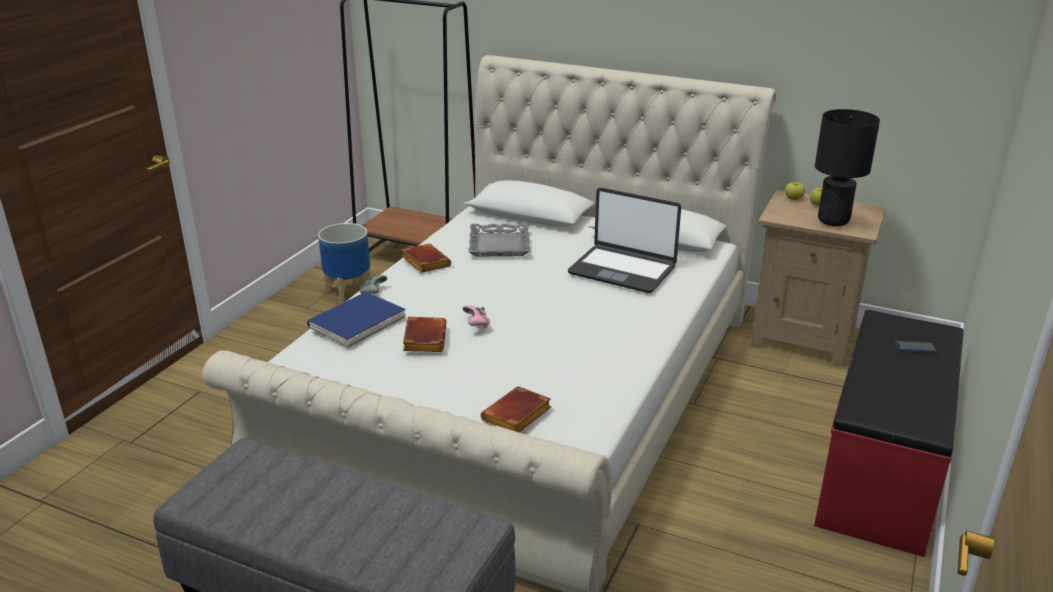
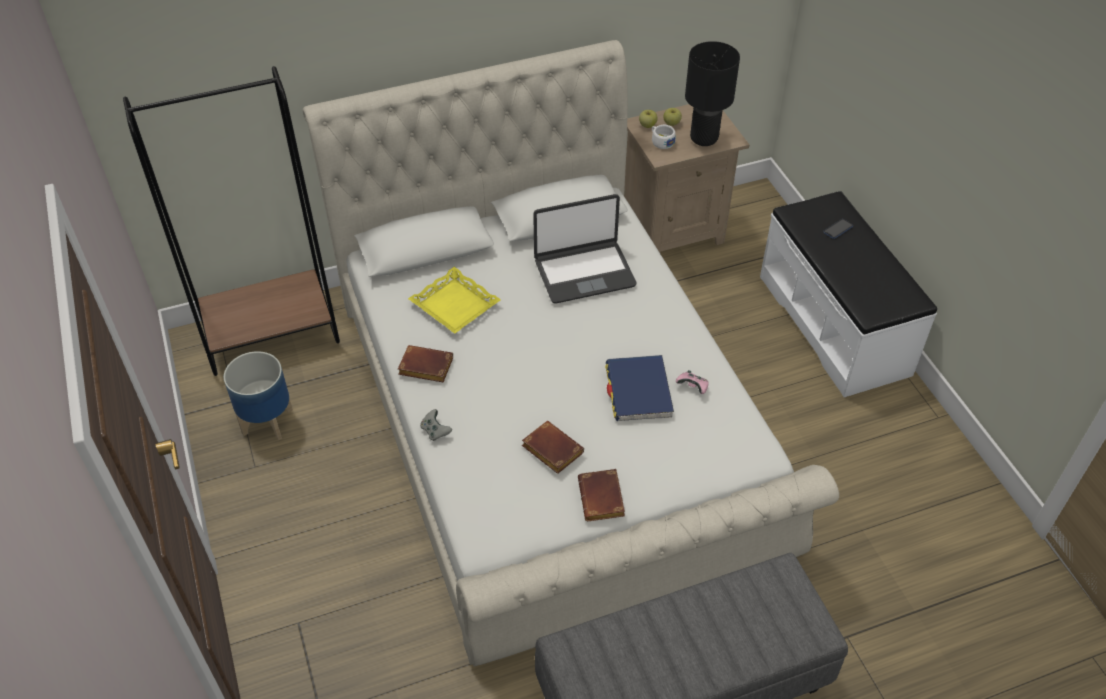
camera: 45 degrees left, 20 degrees up
(357, 323) = (478, 473): blue book -> blue book (638, 391)
(477, 324) = (564, 406): pink game controller -> pink game controller (693, 387)
(498, 245) = (454, 305): grey tray -> yellow tray
(517, 417) = (705, 471): brown book -> brown book (603, 499)
(790, 210) = (661, 141): none -> white cup
(883, 472) = (834, 324): red bench -> white bench

